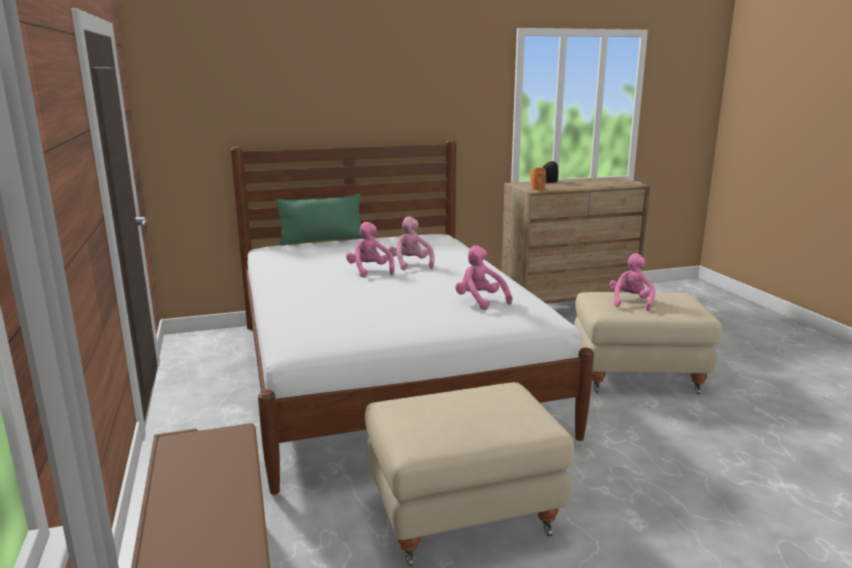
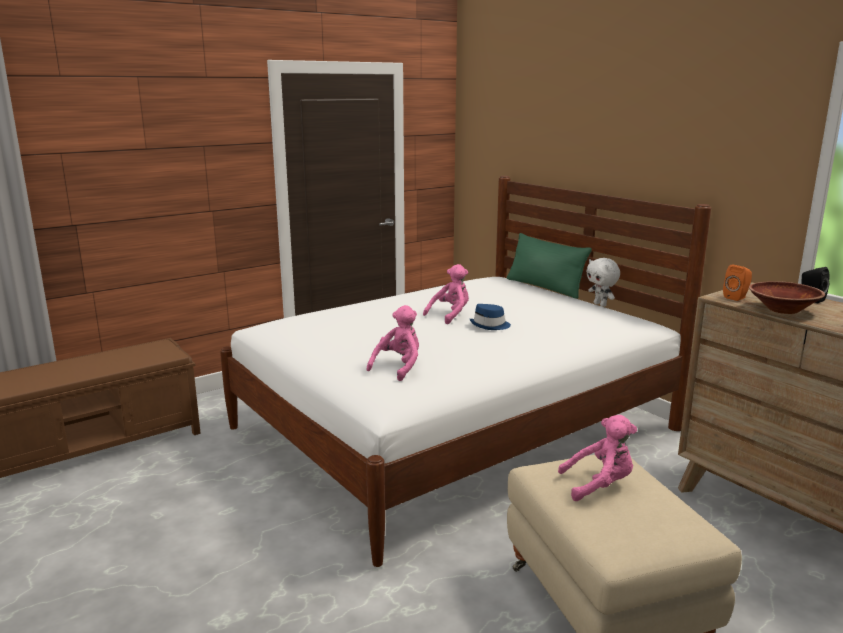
camera: 70 degrees right, 0 degrees up
(385, 236) = (600, 305): none -> white plush toy
(410, 264) = (490, 325): pink plush toy -> blue hat
(463, 512) = (224, 512): beige ottoman -> none
(565, 187) = (783, 310): none -> brown bowl

